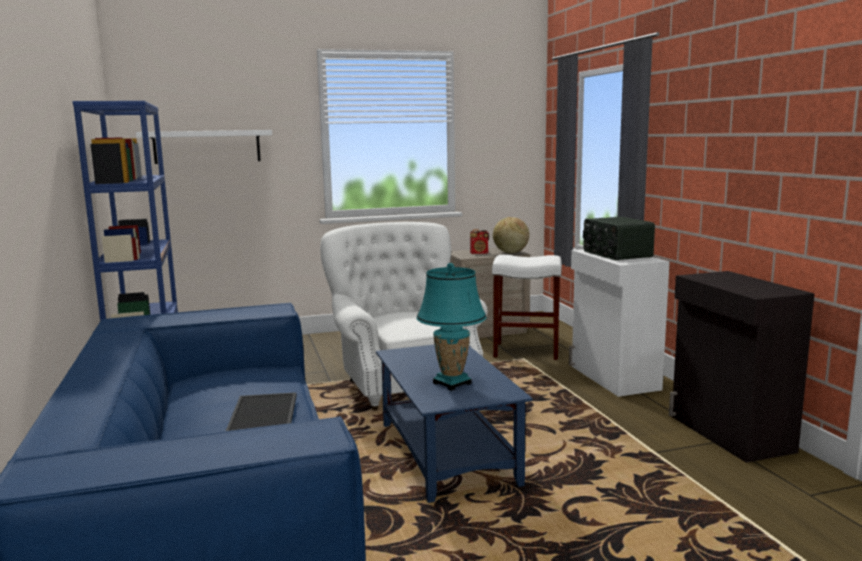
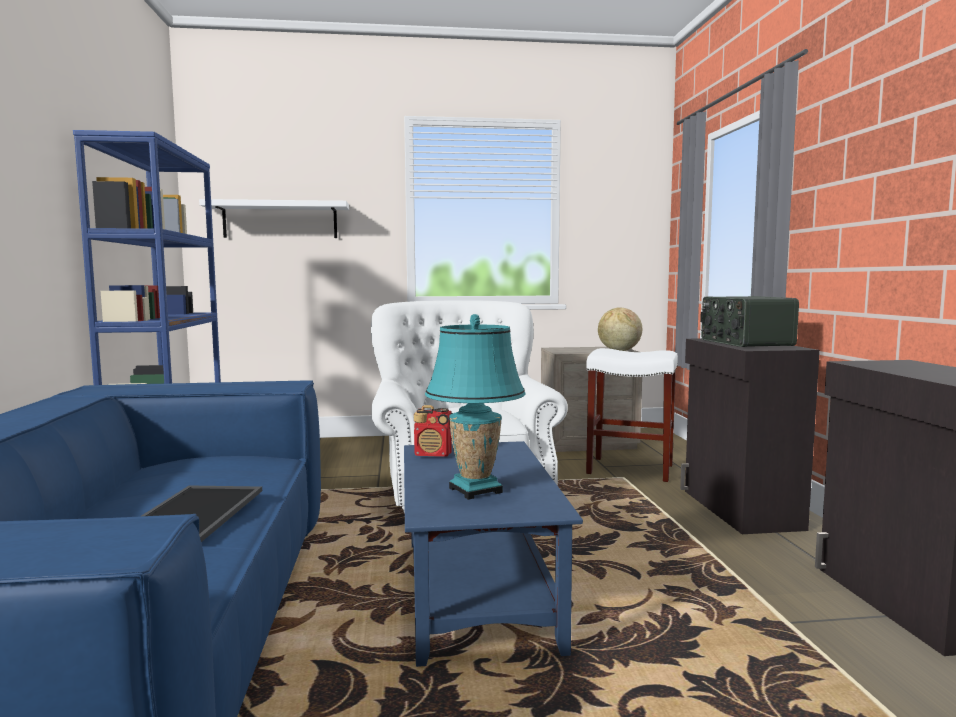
camera: 10 degrees right, 5 degrees down
(479, 253) = (581, 350): radio -> radio (433, 454)
(613, 378) = (739, 509): white cabinet -> black cabinet

